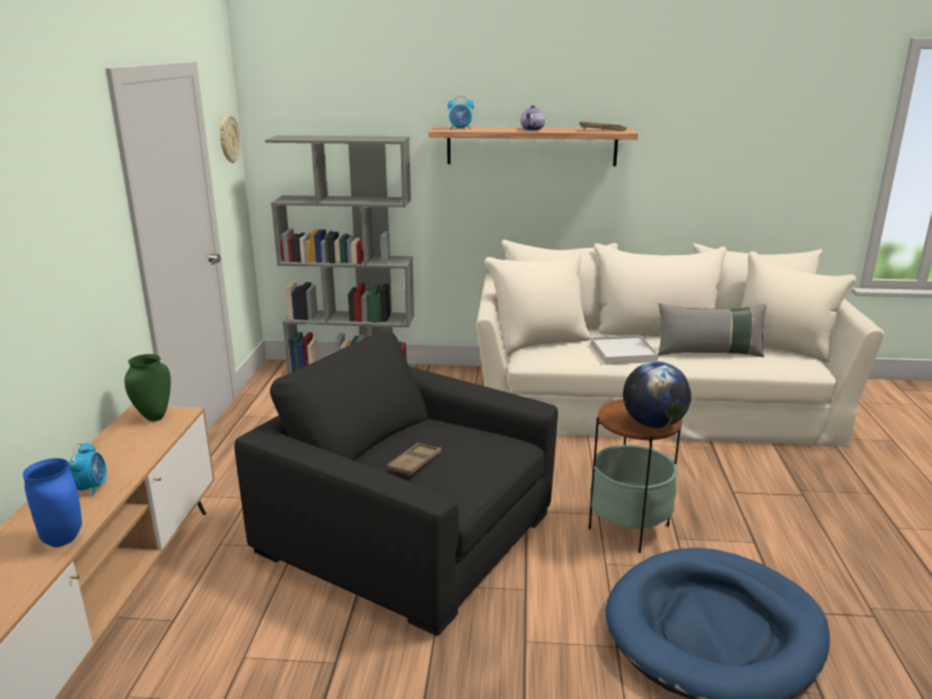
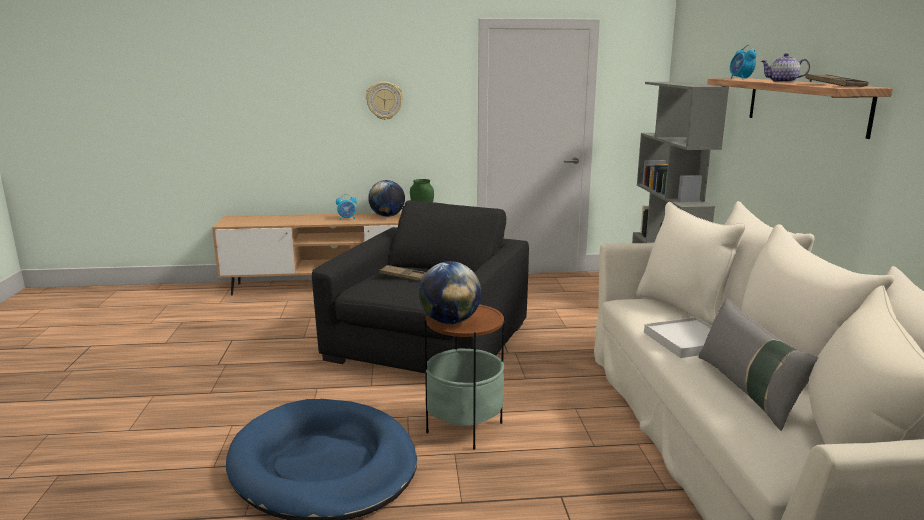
camera: 80 degrees right, 5 degrees down
(64, 540) = (303, 222): blue vase -> none
(116, 447) = (387, 216): none -> globe
(228, 139) = (638, 80): wall clock -> wall clock (384, 100)

